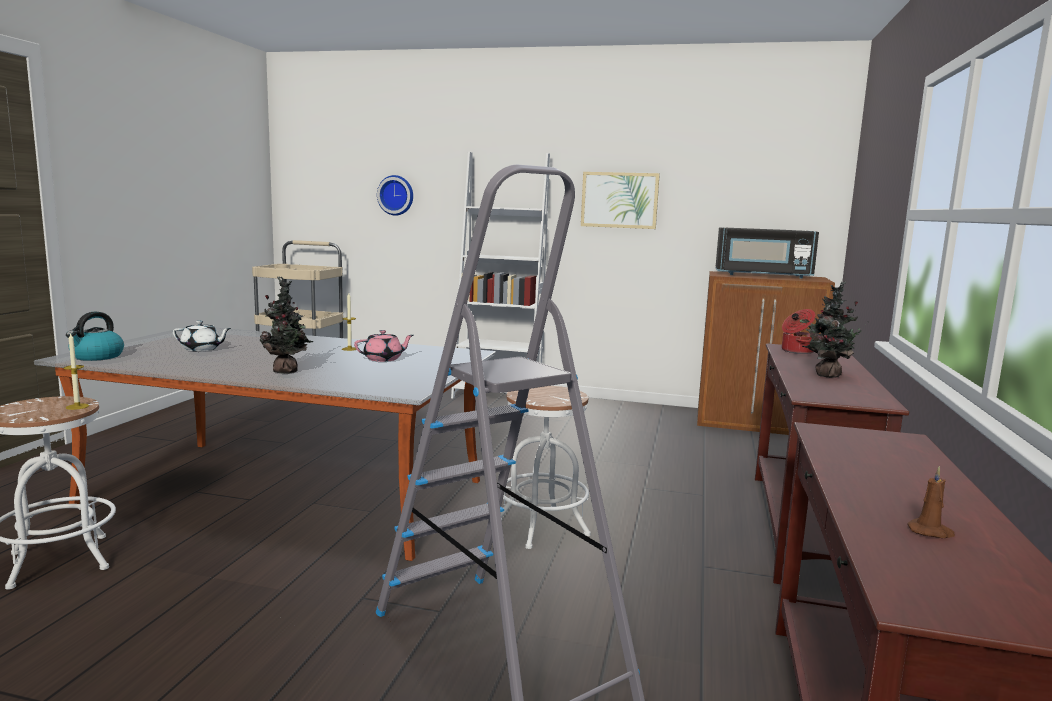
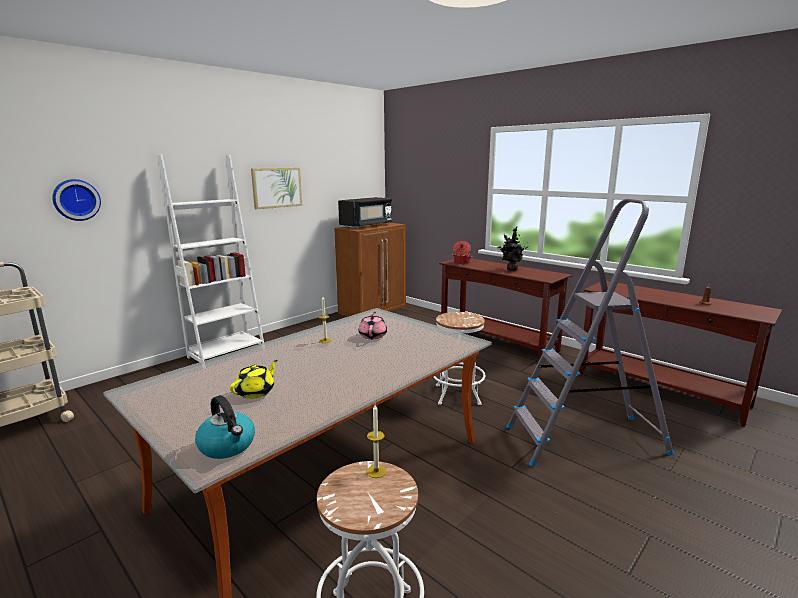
camera: 60 degrees left, 5 degrees up
(202, 349) = (256, 392): white teapot -> yellow teapot
(288, 372) = (387, 366): potted plant -> none

